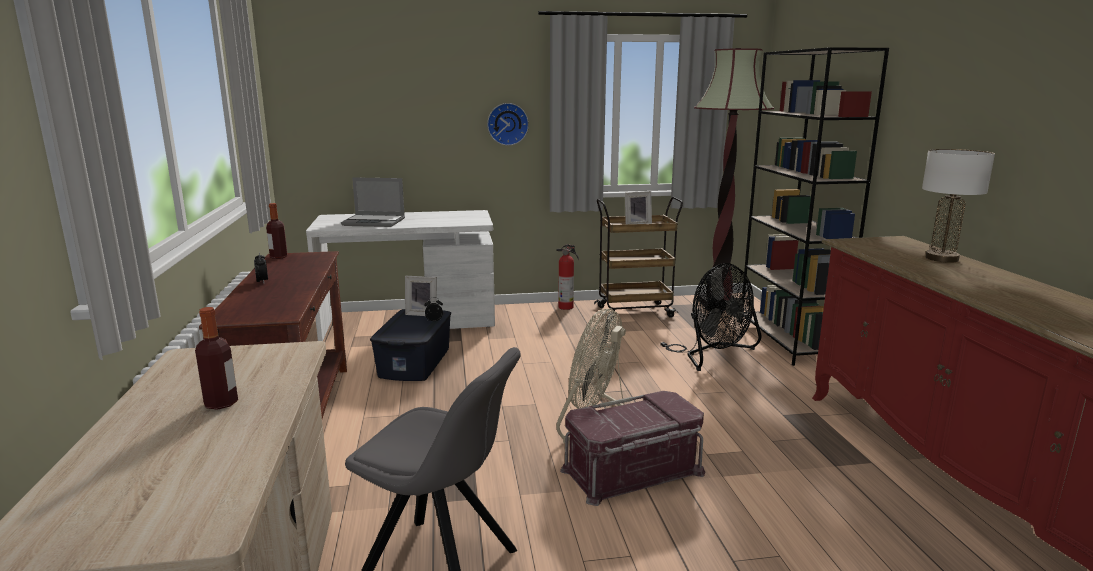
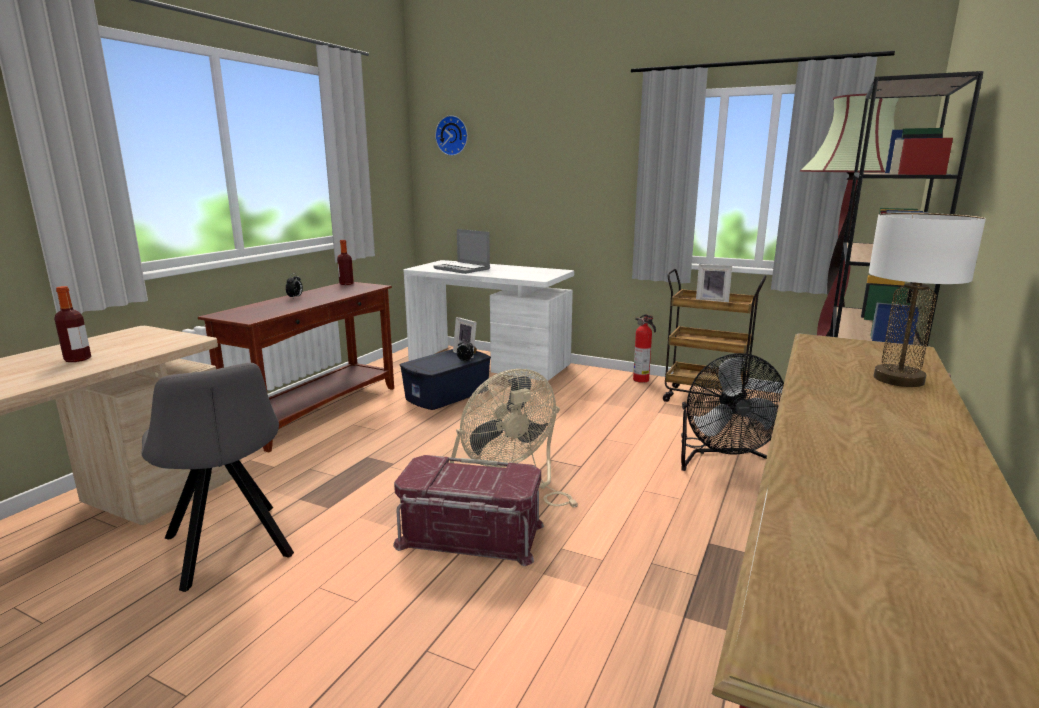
camera: 35 degrees right, 0 degrees up
(507, 124) = (601, 186): wall clock -> wall clock (453, 135)

